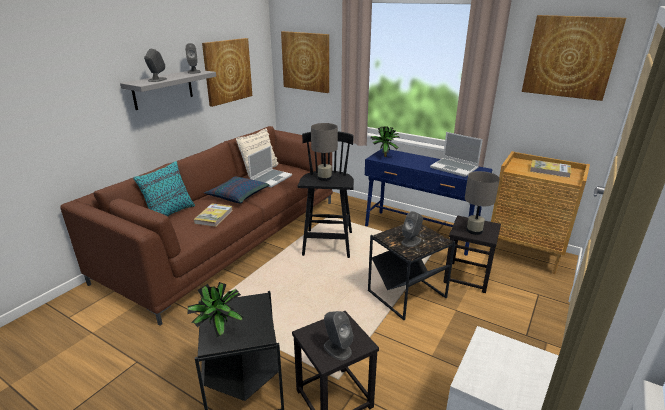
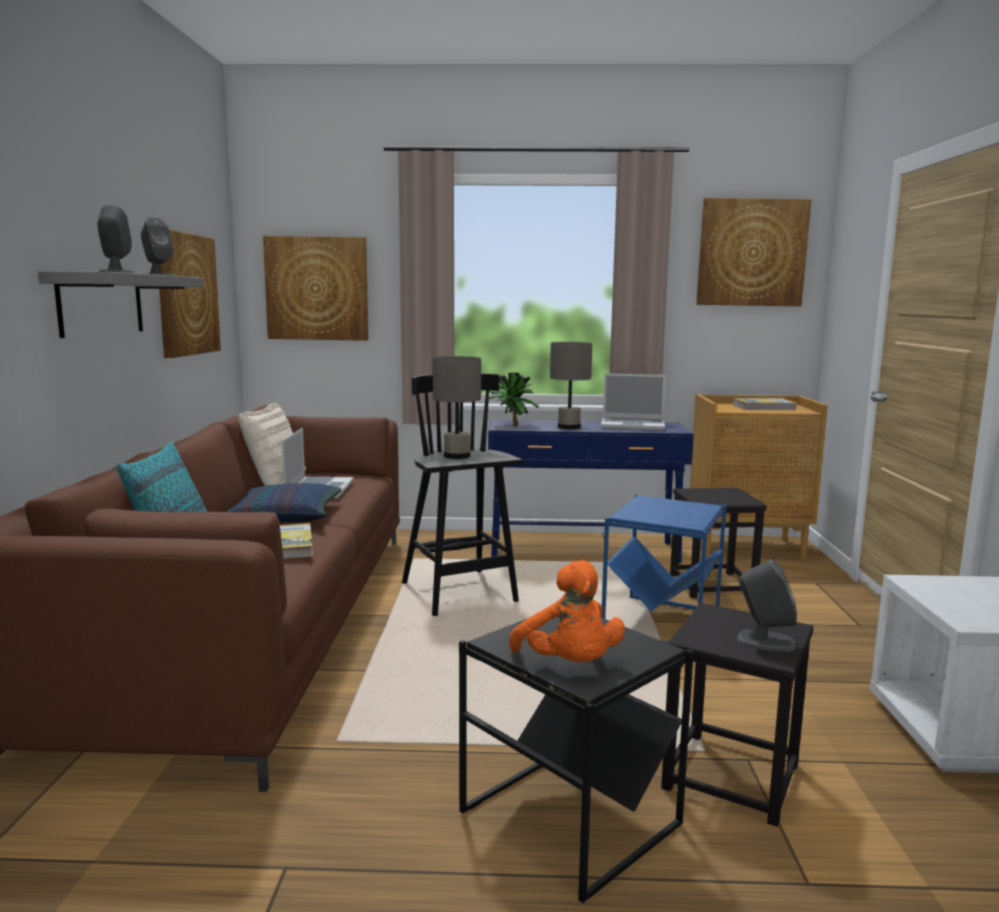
camera: 30 degrees left, 15 degrees down
(218, 332) = (569, 665): potted plant -> orange plush toy
(407, 294) = (662, 623): black side table -> blue side table
(411, 241) = (673, 514): grey speaker -> none
(474, 230) = (720, 498): grey table lamp -> grey table lamp (569, 427)

